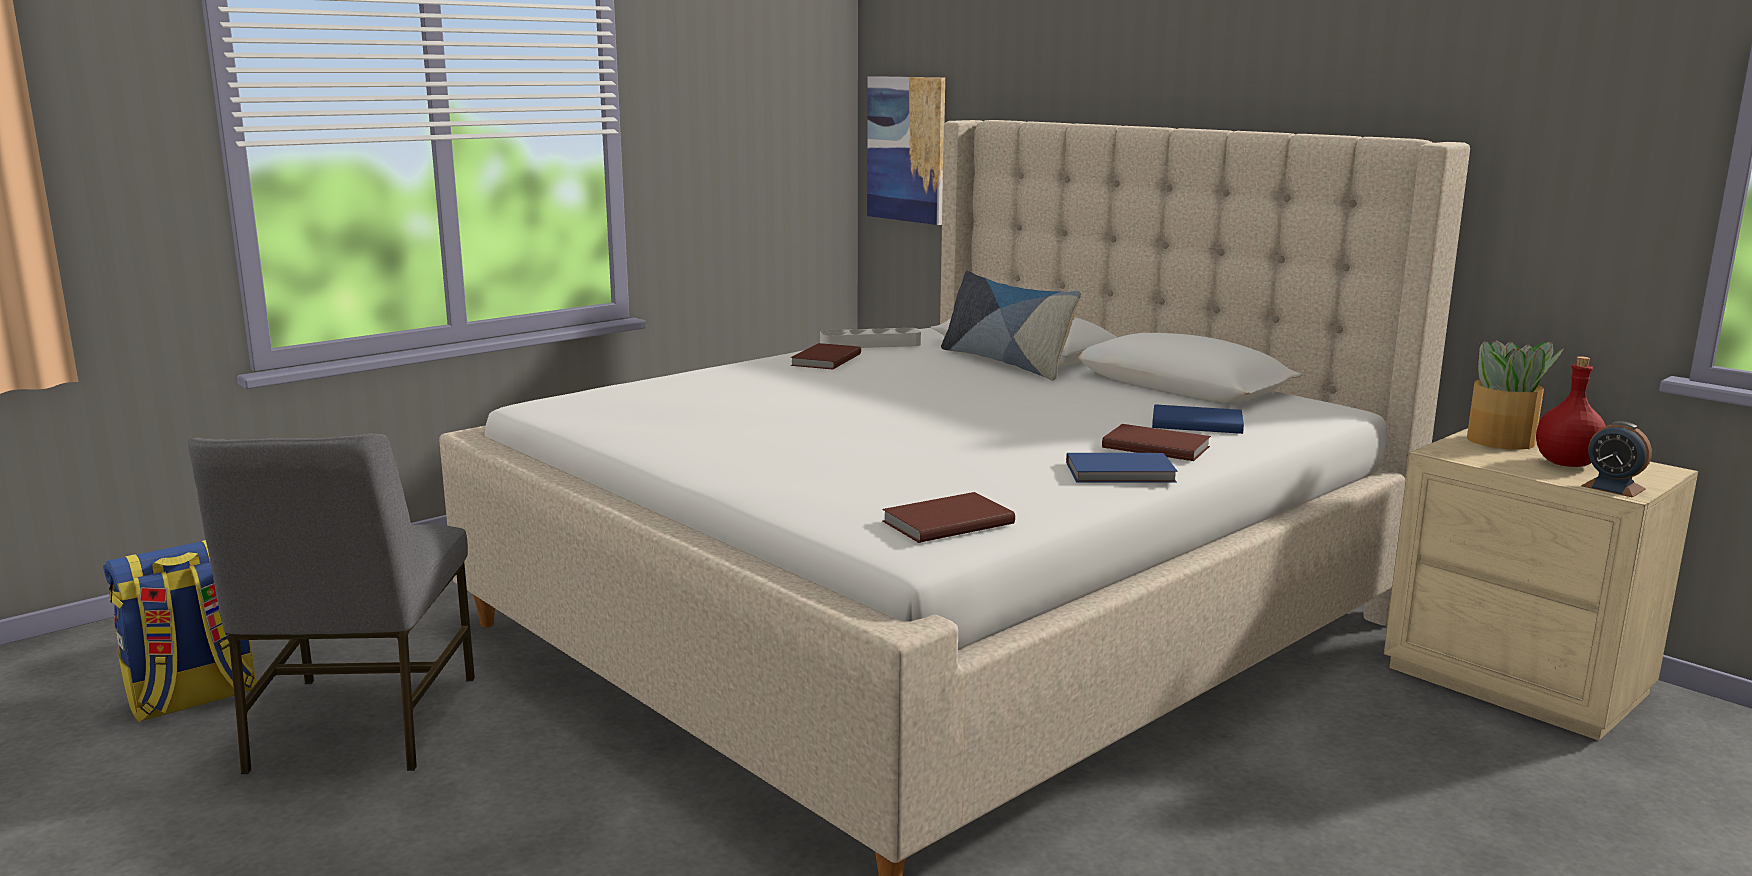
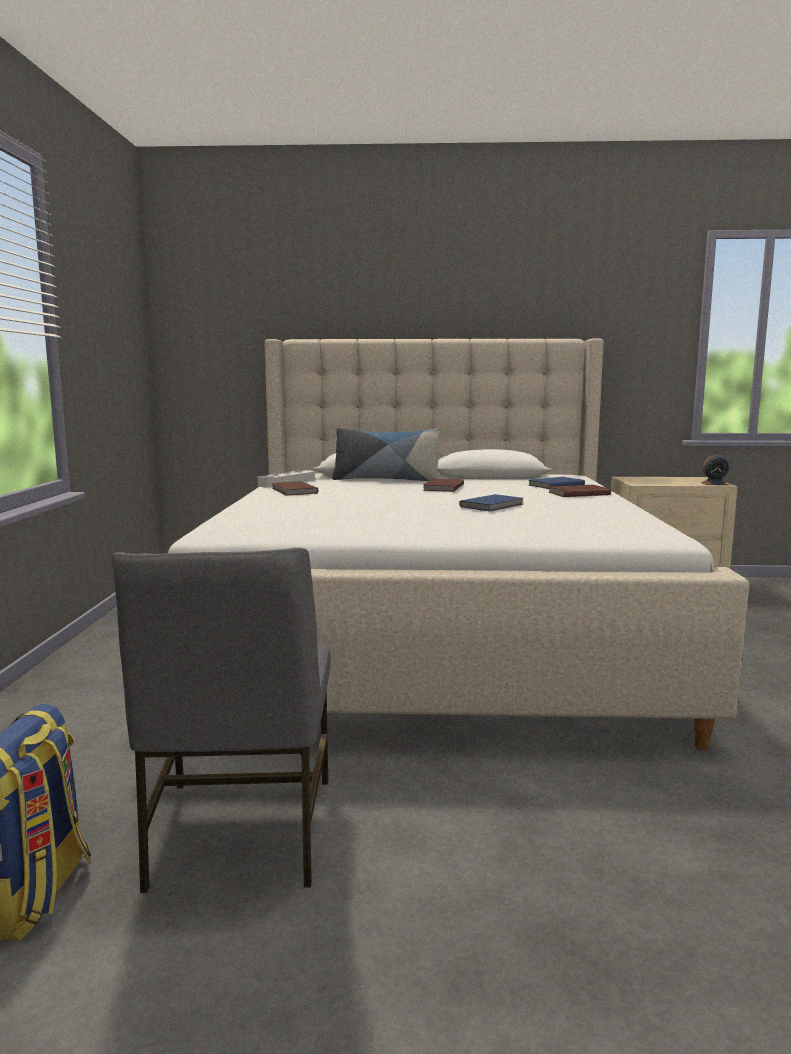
camera: 45 degrees left, 5 degrees down
(359, 725) = (239, 833): grey chair -> grey chair turned 45 degrees clockwise
(906, 149) = (201, 364): picture -> none
(945, 522) = (635, 527): brown book -> brown book (442, 487)
(1122, 473) = (608, 502): blue book -> blue book (493, 505)
(1502, 441) = (638, 478): potted plant -> none
(1565, 463) = (678, 480): red bottle -> none

